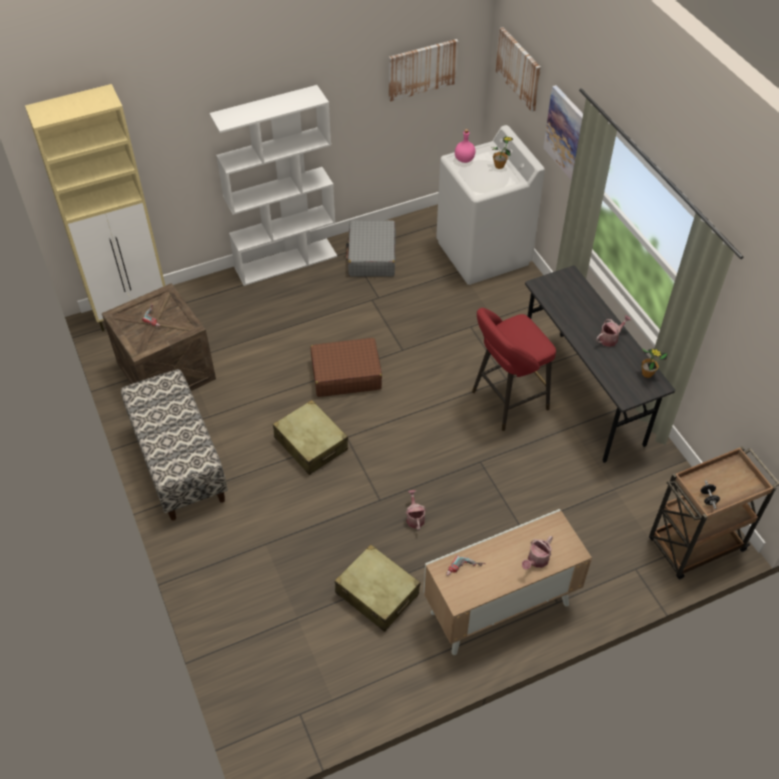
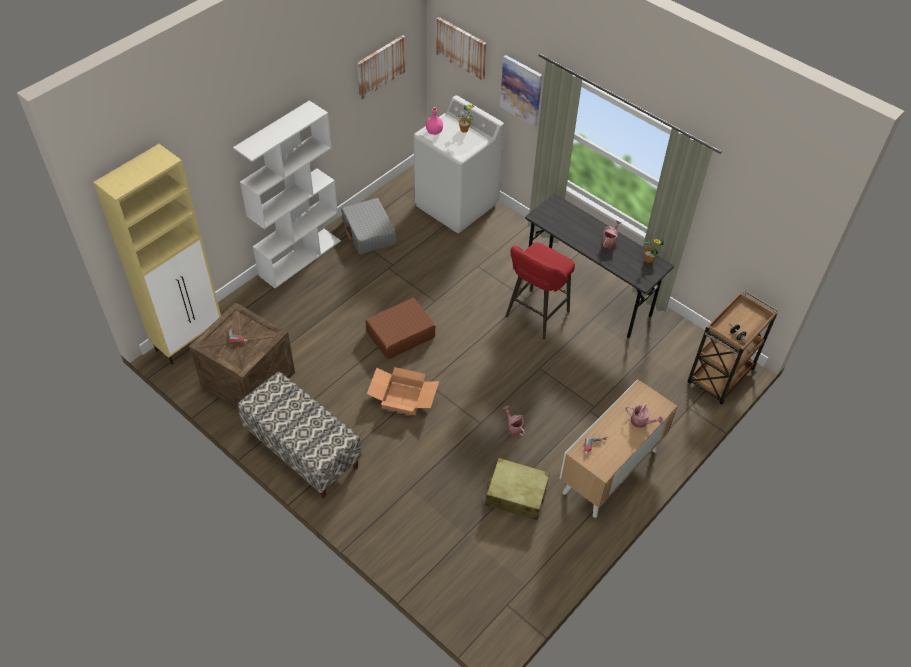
camera: 25 degrees left, 0 degrees up
(311, 444) = (402, 398): beige suitcase -> cardboard box
(536, 561) = (641, 422): watering can -> watering can turned 75 degrees counterclockwise

